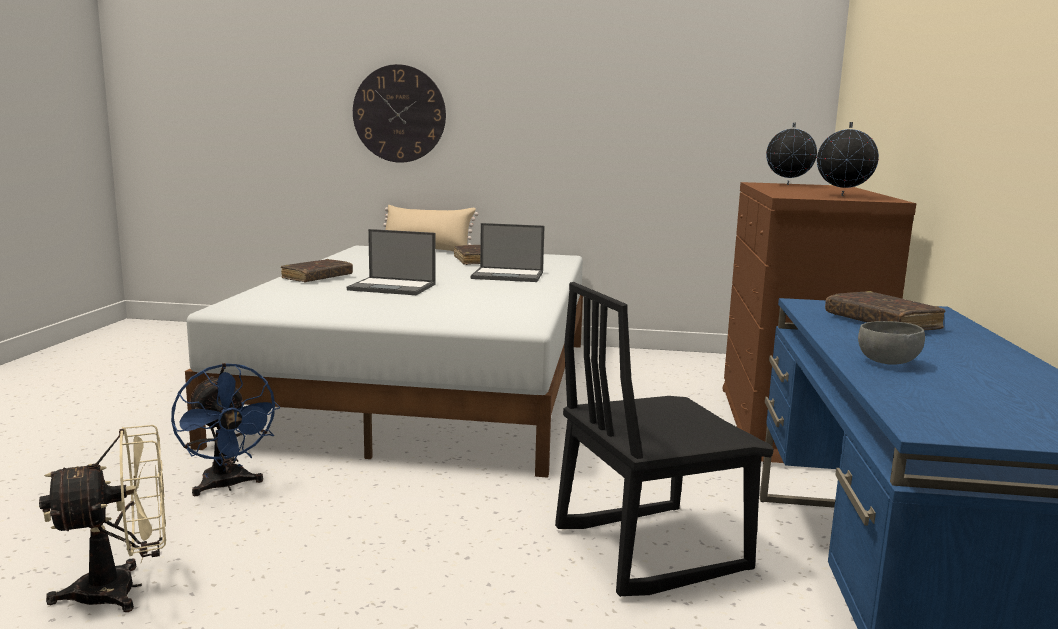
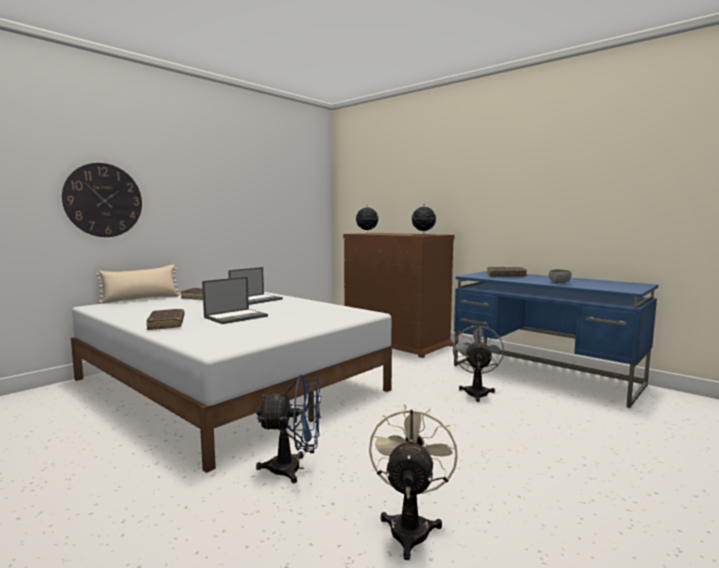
camera: 55 degrees left, 5 degrees down
(649, 548) = (476, 391): black chair -> grey fan

